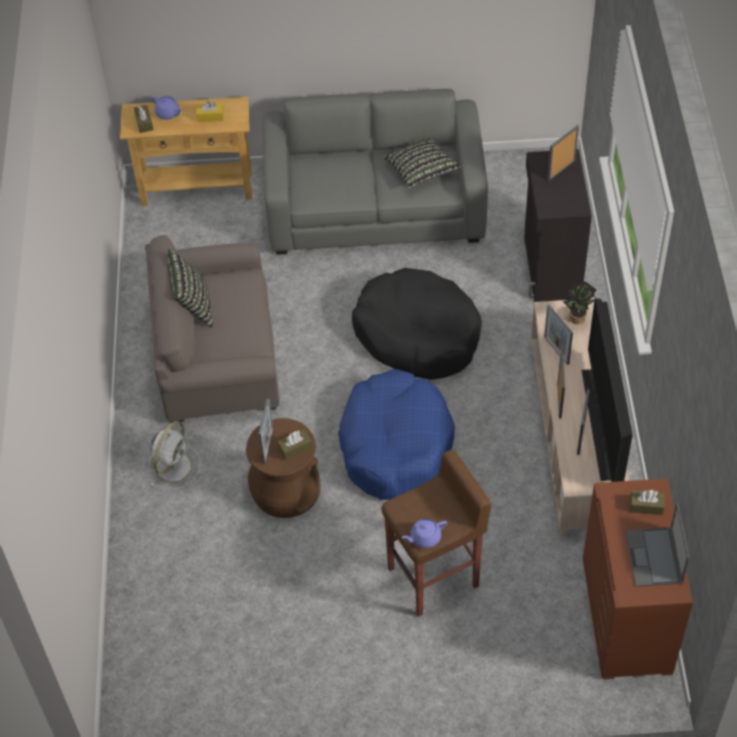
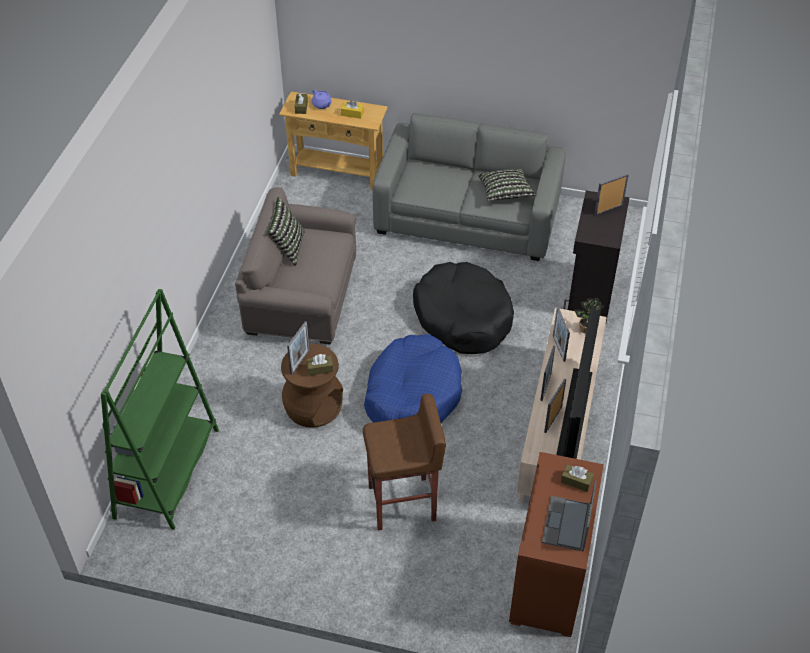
camera: 15 degrees right, 5 degrees down
(147, 619) = (167, 473): none -> green bookcase
(174, 465) = (236, 365): white fan -> none
(424, 538) = (386, 459): purple teapot -> none

